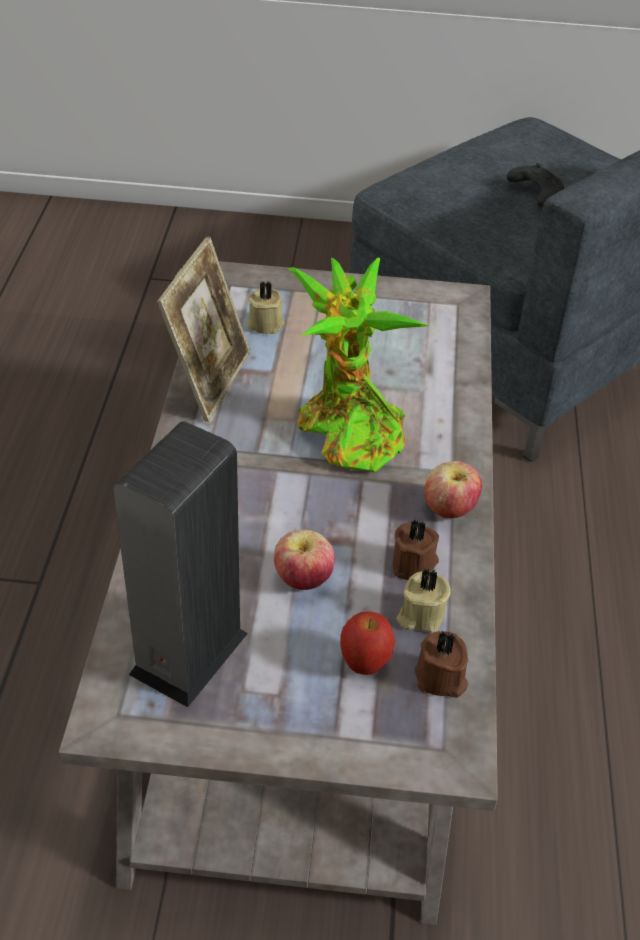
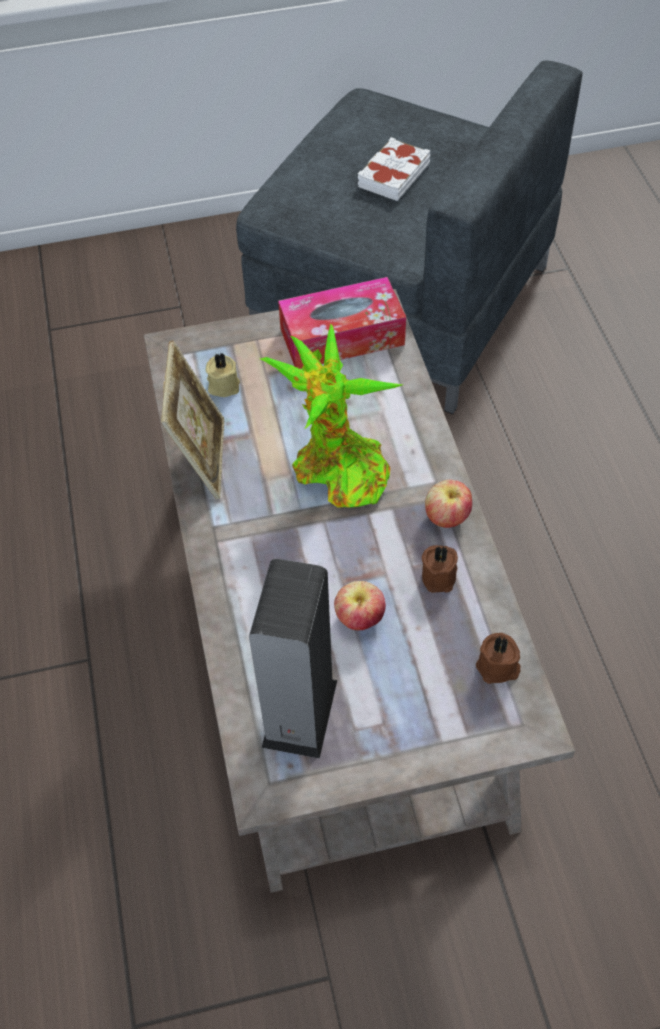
camera: 15 degrees left, 10 degrees up
(364, 664) = (437, 675): apple -> none
(412, 312) = (342, 337): none -> tissue box
(420, 615) = (461, 619): beige candle -> none
(534, 193) = (393, 175): black game controller -> white book

